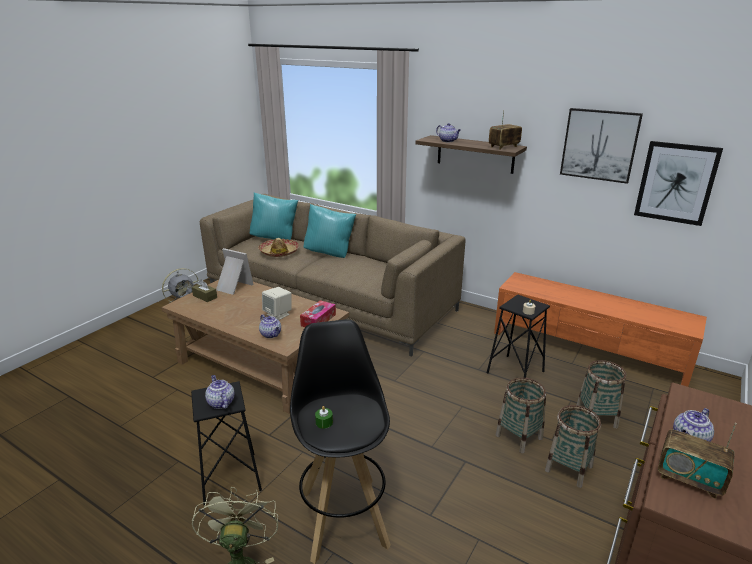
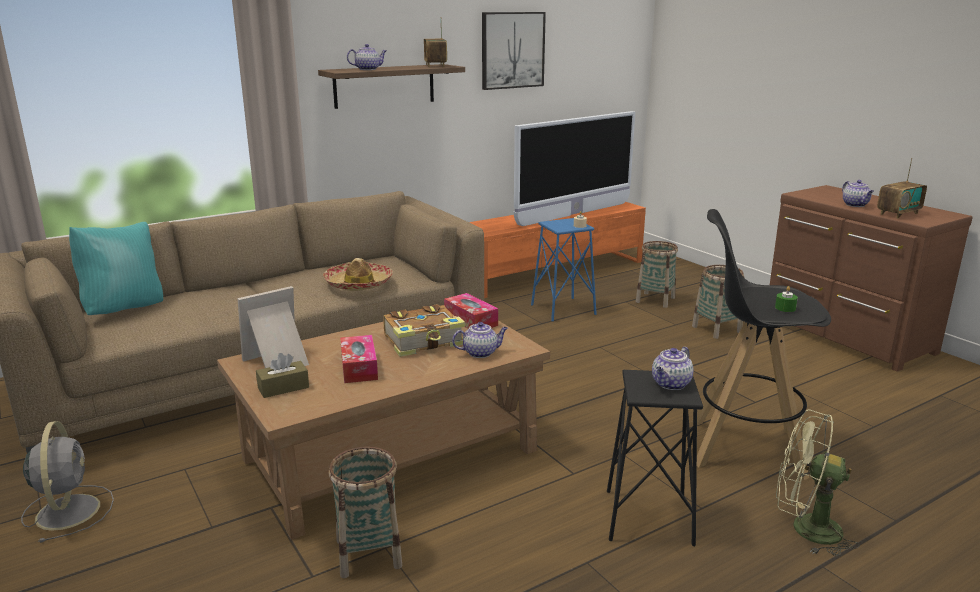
camera: 65 degrees left, 5 degrees down
(220, 402) = (671, 384): teapot -> teapot turned 45 degrees counterclockwise
(235, 307) = (359, 367): none -> tissue box
(278, 314) = (425, 341): beige speaker -> book
(279, 252) = (195, 313): hat -> hat (359, 284)
(330, 253) = (260, 285): turquoise pillow -> none
(515, 372) = (563, 309): black stool -> blue stool
(518, 437) = (664, 335): basket -> basket (368, 553)
(616, 309) = (574, 214): none -> television
(676, 183) = (575, 77): picture -> none

